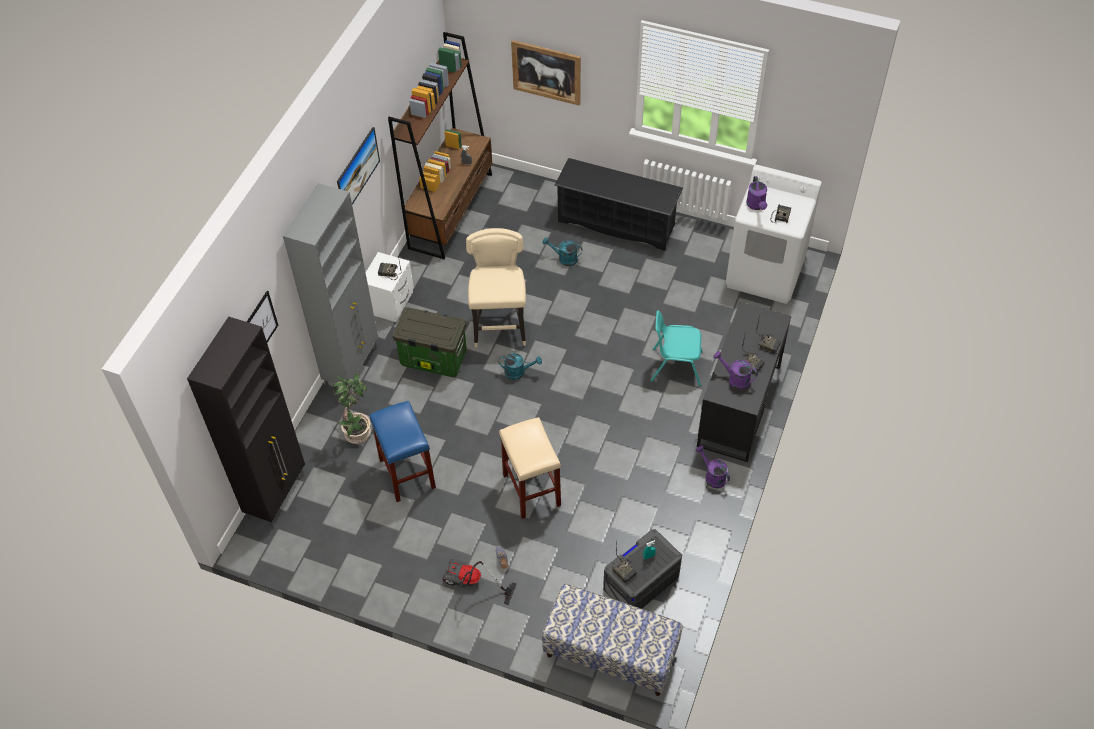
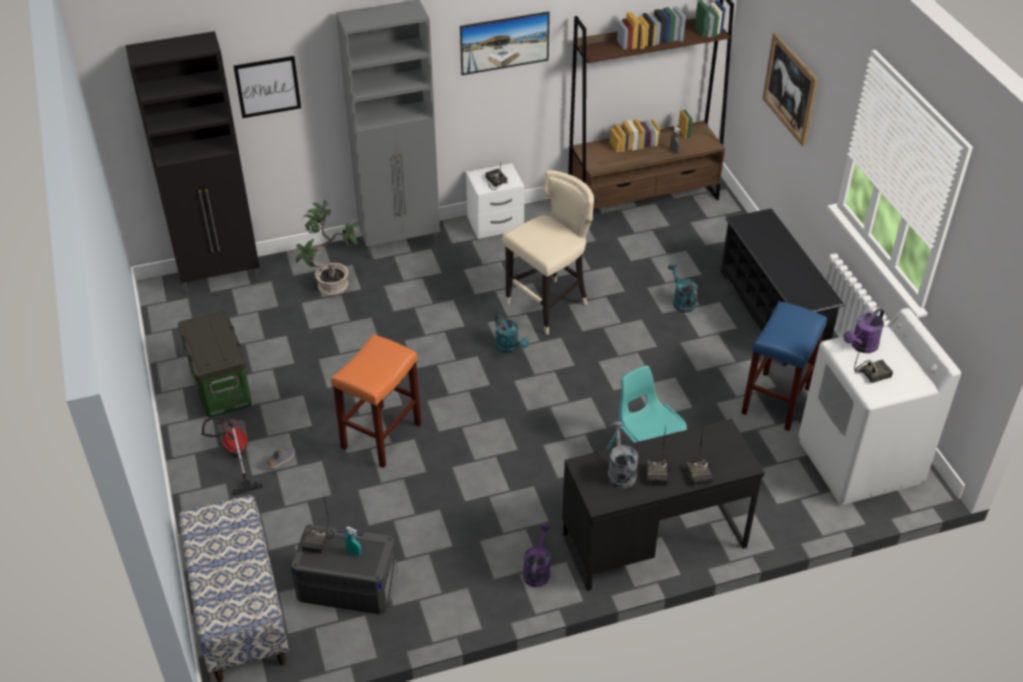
camera: 50 degrees right, 10 degrees down
(406, 473) = (319, 340): blue stool -> blue stool (776, 400)
(432, 359) = (462, 284): storage box -> storage box (220, 388)
(532, 490) = (381, 437): beige stool -> orange stool
(735, 379) = (620, 471): purple watering can -> grey watering can

